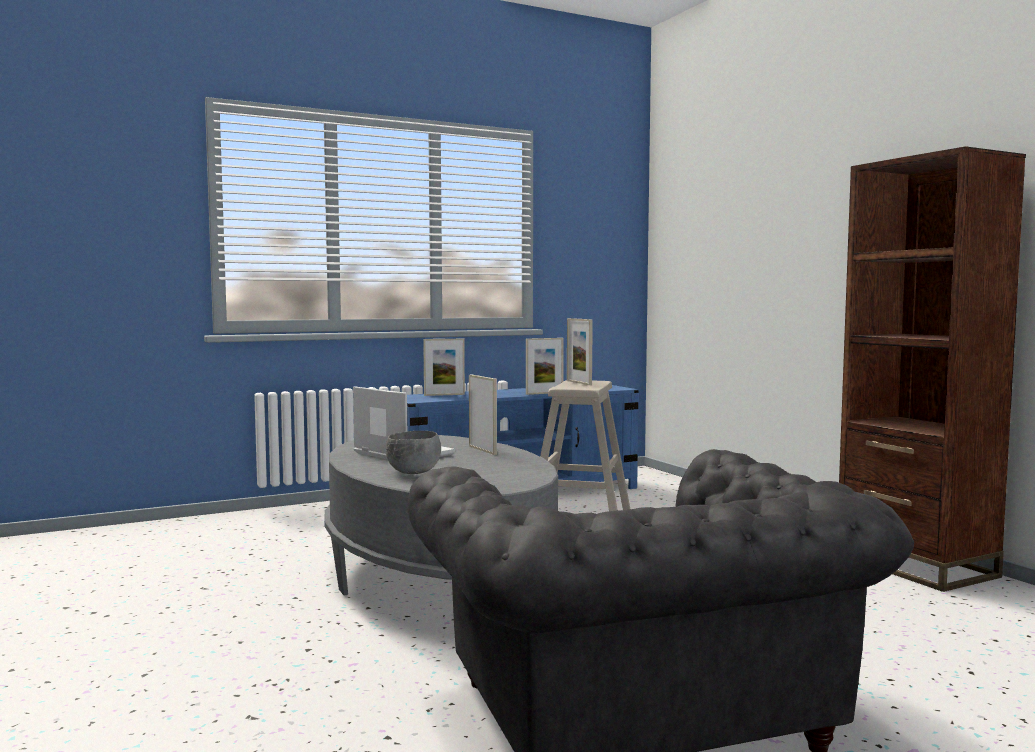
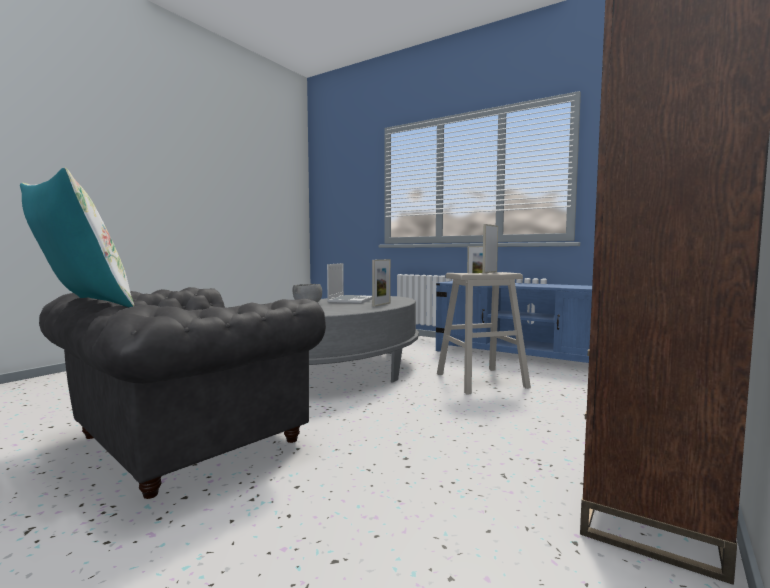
camera: 60 degrees right, 0 degrees up
(544, 393) = (535, 286): picture frame -> none
(719, 516) = (79, 304): none -> white pillow

